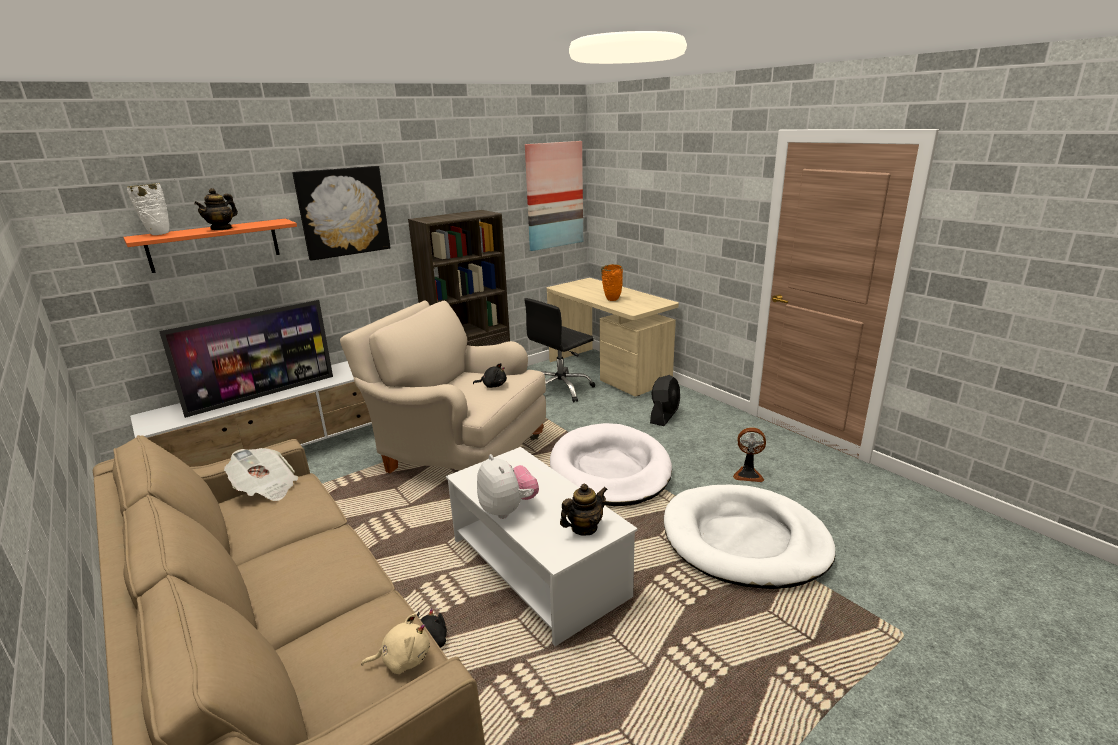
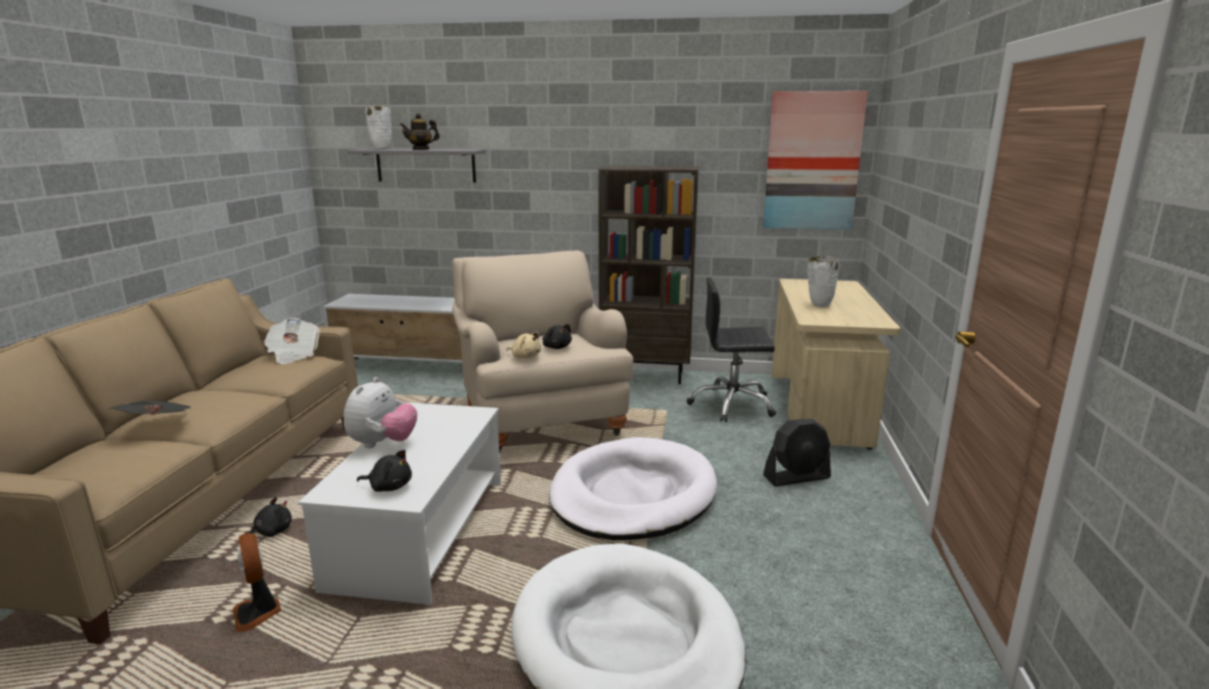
camera: 45 degrees right, 5 degrees down
(214, 245) = (425, 165): orange shelf -> grey shelf
(263, 395) = (426, 305): television -> none
(317, 605) = (158, 425): none -> newspaper
(343, 212) = (539, 150): picture -> none
(403, 659) = (106, 477): beige plush toy -> beige plush toy (525, 356)
(584, 528) = (389, 486): teapot -> black plush toy
(611, 300) = (818, 305): orange vase -> white vase
(748, 474) = (775, 586): fan -> fan (257, 613)

